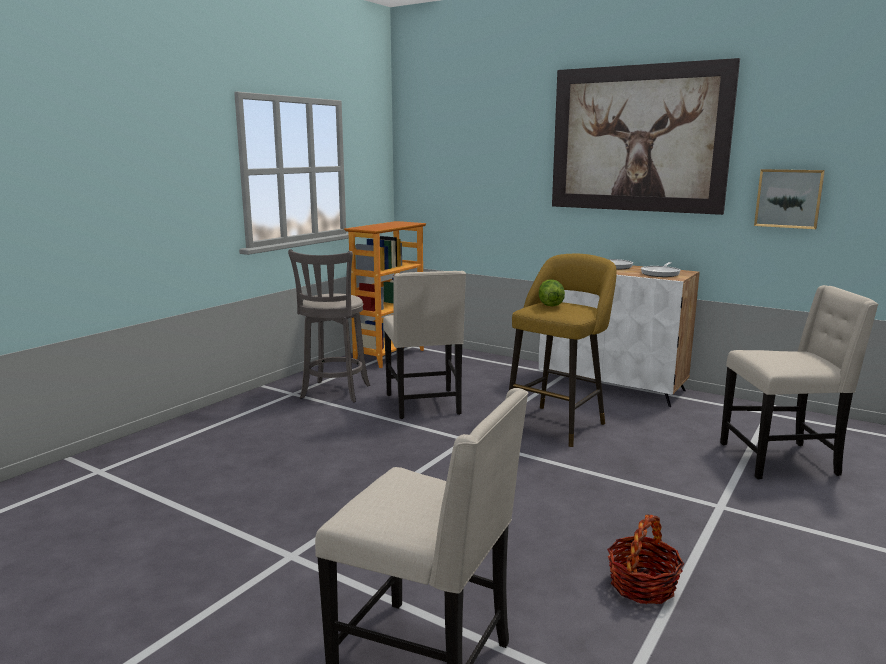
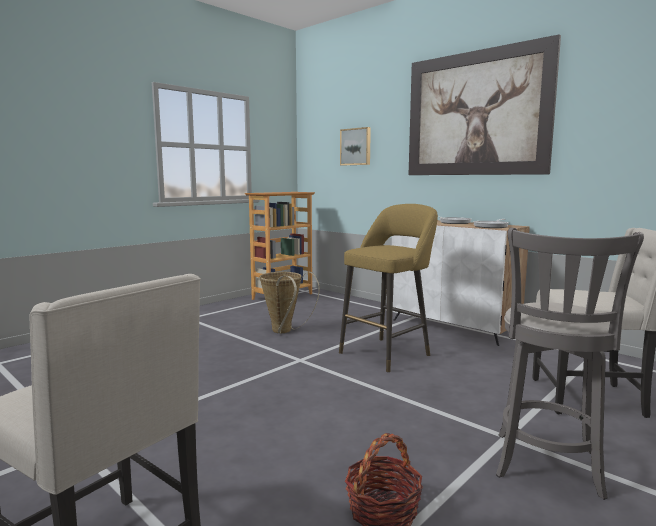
camera: 10 degrees right, 5 degrees down
(334, 393) = (220, 319): grey stool -> grey stool (547, 467)
(425, 405) = (284, 332): beige chair -> basket
(550, 305) = (378, 246): lettuce -> none
(788, 198) = (608, 156): picture -> picture (356, 146)

